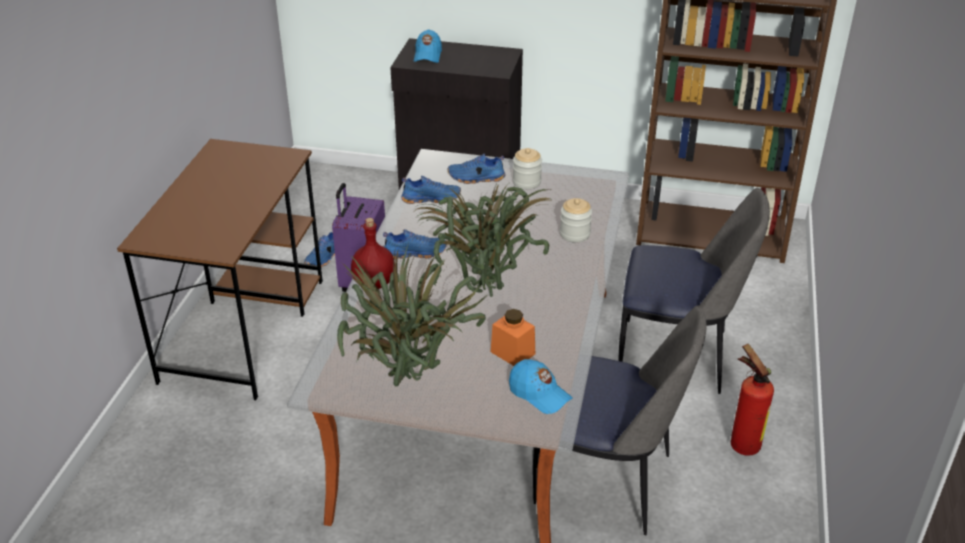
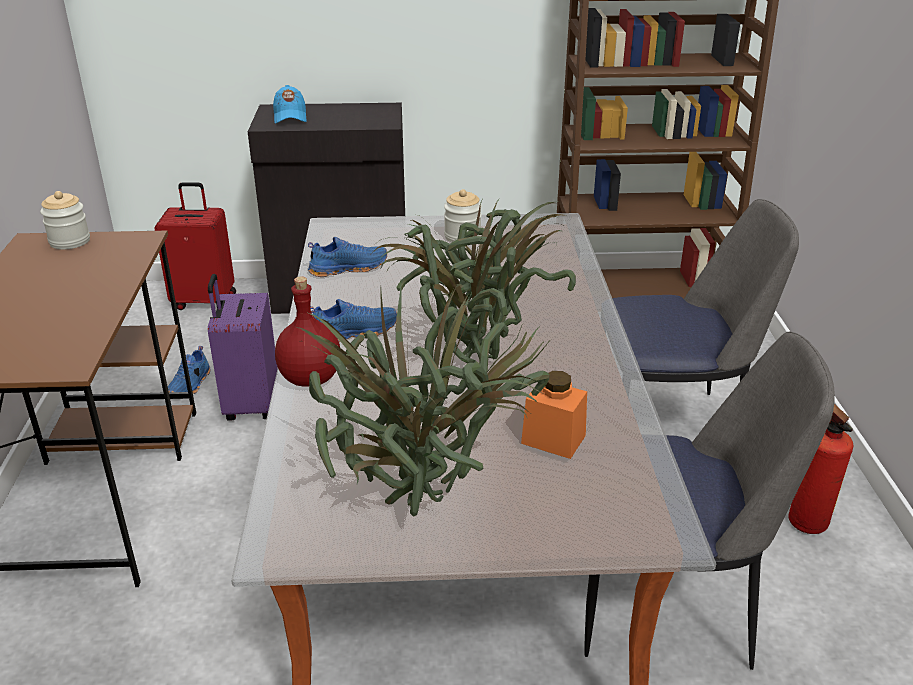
camera: 15 degrees left, 5 degrees down
(352, 187) = (205, 301): none -> red suitcase
(476, 178) = (397, 240): blue shoe -> none
(539, 394) = (623, 490): blue cap -> none
(575, 234) = (553, 283): jar -> jar (70, 241)

